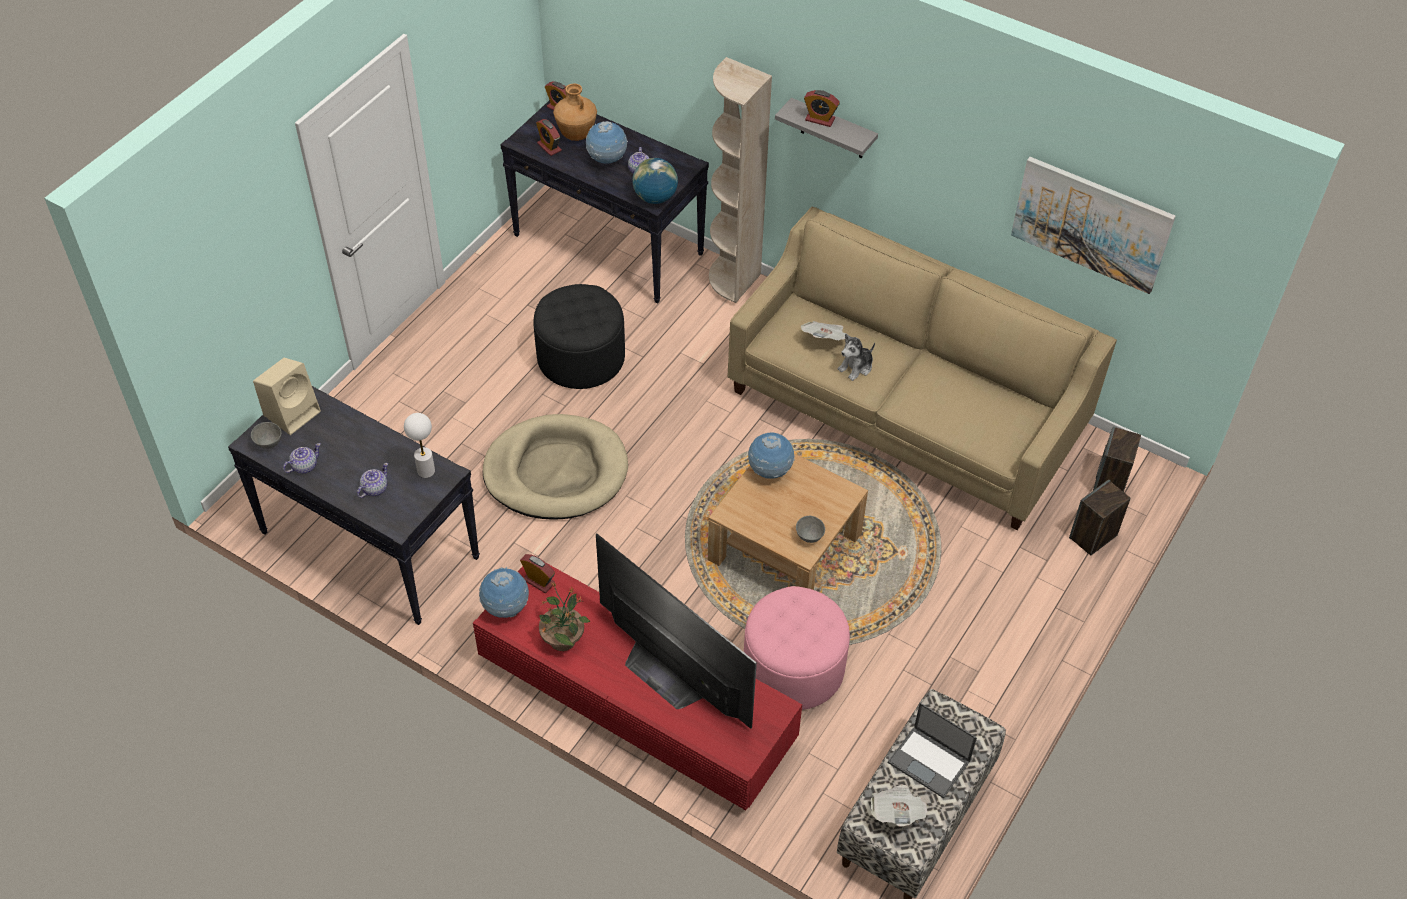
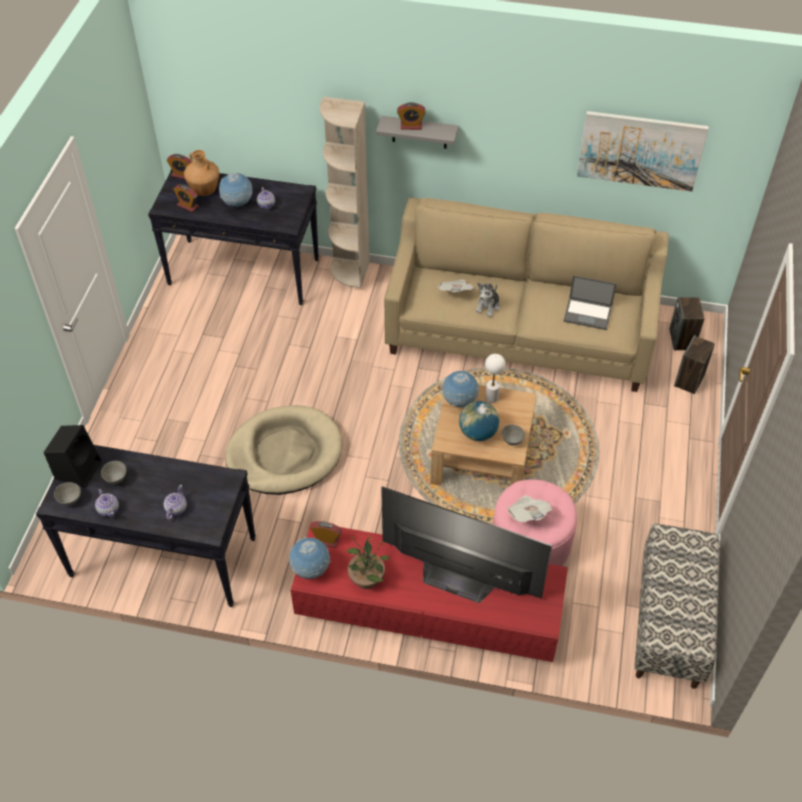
camera: 20 degrees left, 0 degrees up
(293, 412) = (78, 469): beige speaker -> black speaker
(304, 466) = (109, 509): teapot -> teapot turned 120 degrees clockwise
(327, 436) = (116, 479): none -> grey bowl
(426, 471) = (211, 482): white table lamp -> white table lamp (491, 398)
(581, 357) = (263, 362): black ottoman -> none
(655, 197) = (288, 222): globe -> globe (478, 433)
(897, 812) = (676, 623): newspaper -> newspaper (528, 514)
(930, 762) = (680, 577): laptop -> laptop (588, 313)

